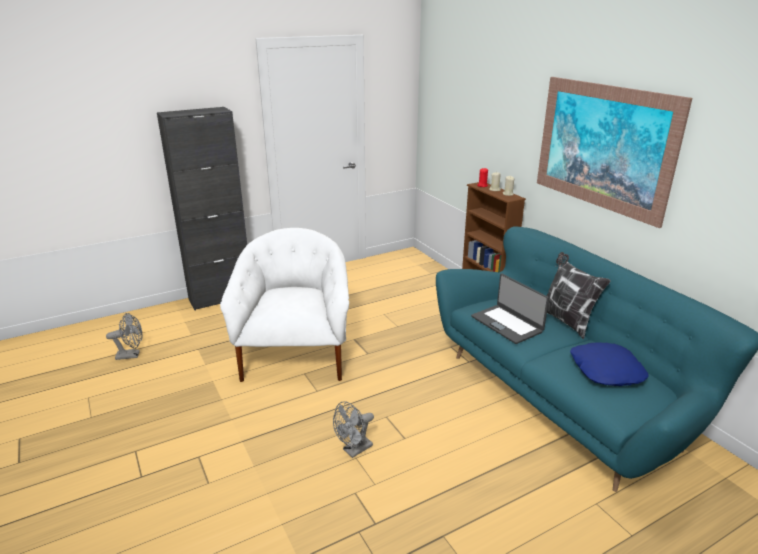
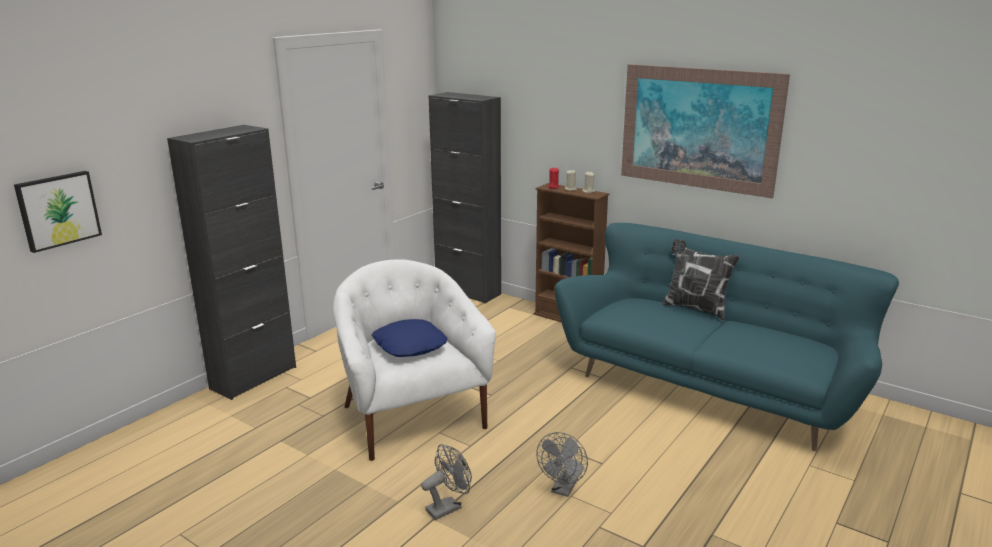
camera: 25 degrees left, 5 degrees down
(71, 157) = (58, 210): none -> picture
(132, 355) = (193, 470): grey fan -> grey fan (448, 507)
(422, 263) = (468, 292): none -> black cabinet
(507, 324) = (648, 322): laptop -> none
(605, 370) = (767, 341): blue pillow -> blue pillow (409, 345)

